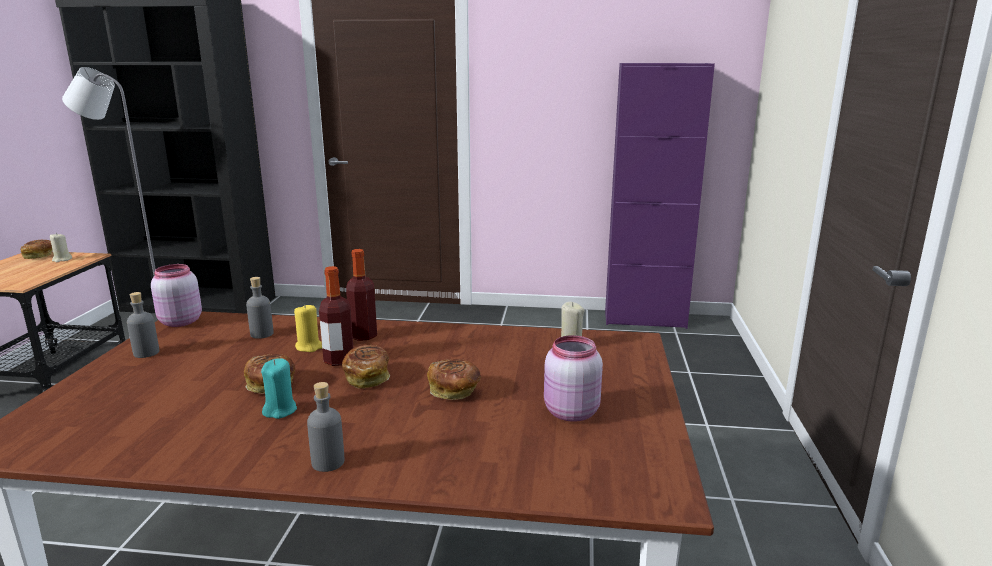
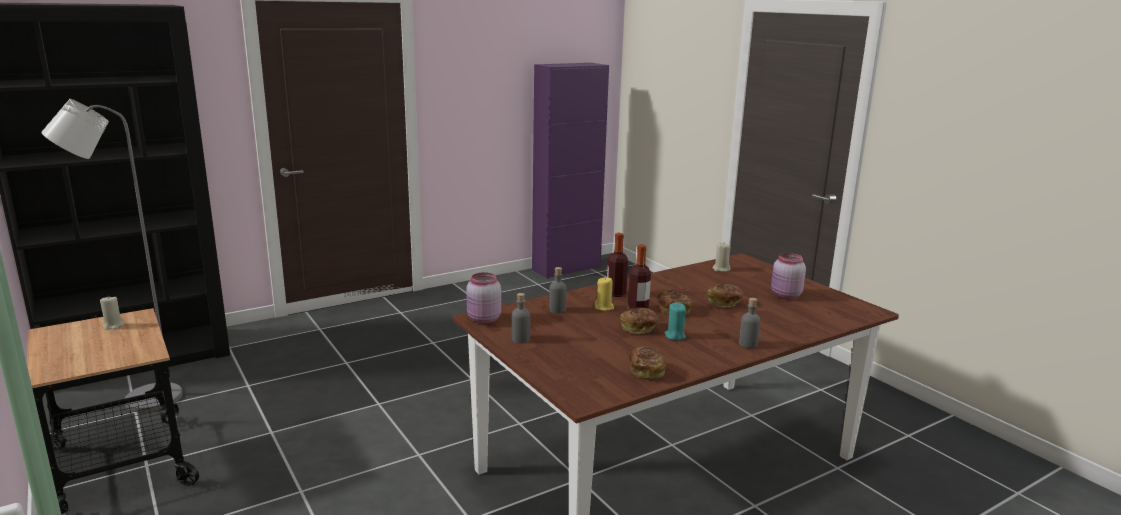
camera: 40 degrees left, 0 degrees up
(39, 256) = (69, 330): bread -> bread (646, 371)

